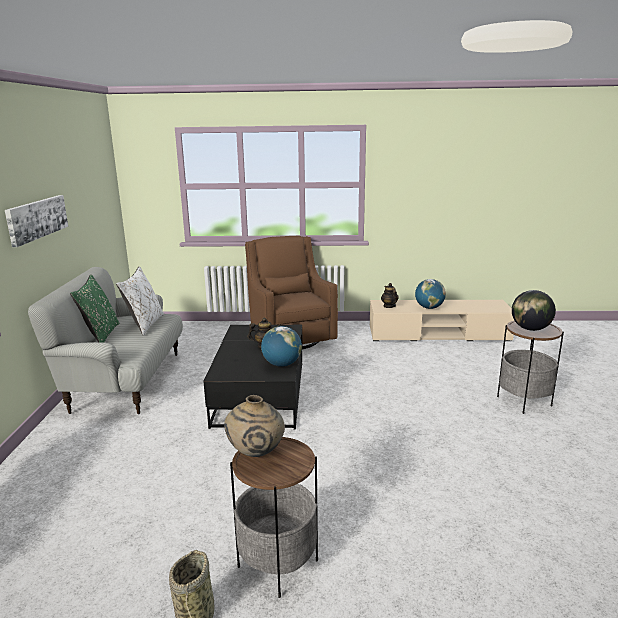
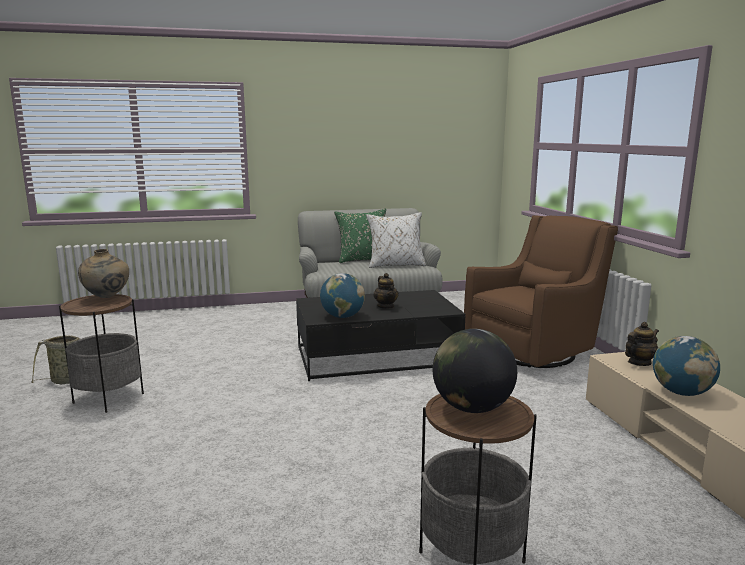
camera: 75 degrees right, 5 degrees down
(37, 219) = (337, 149): picture -> none

